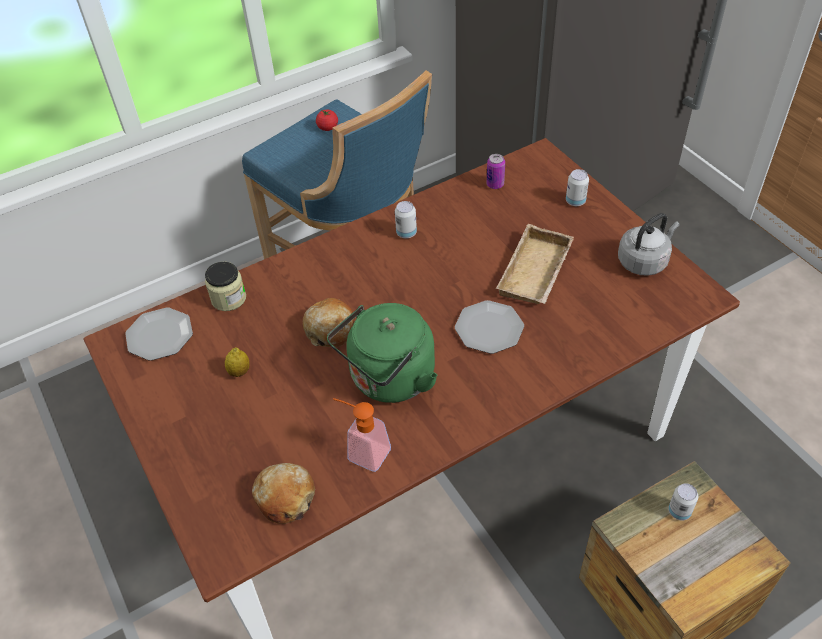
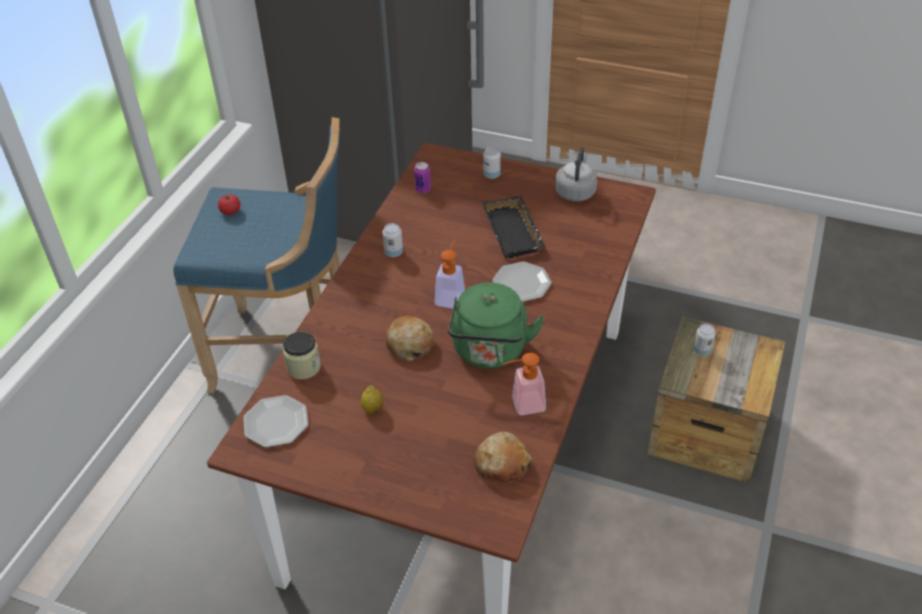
camera: 40 degrees left, 5 degrees down
(413, 303) = (451, 295): none -> soap dispenser
(537, 273) = (515, 233): beige tray -> black tray

